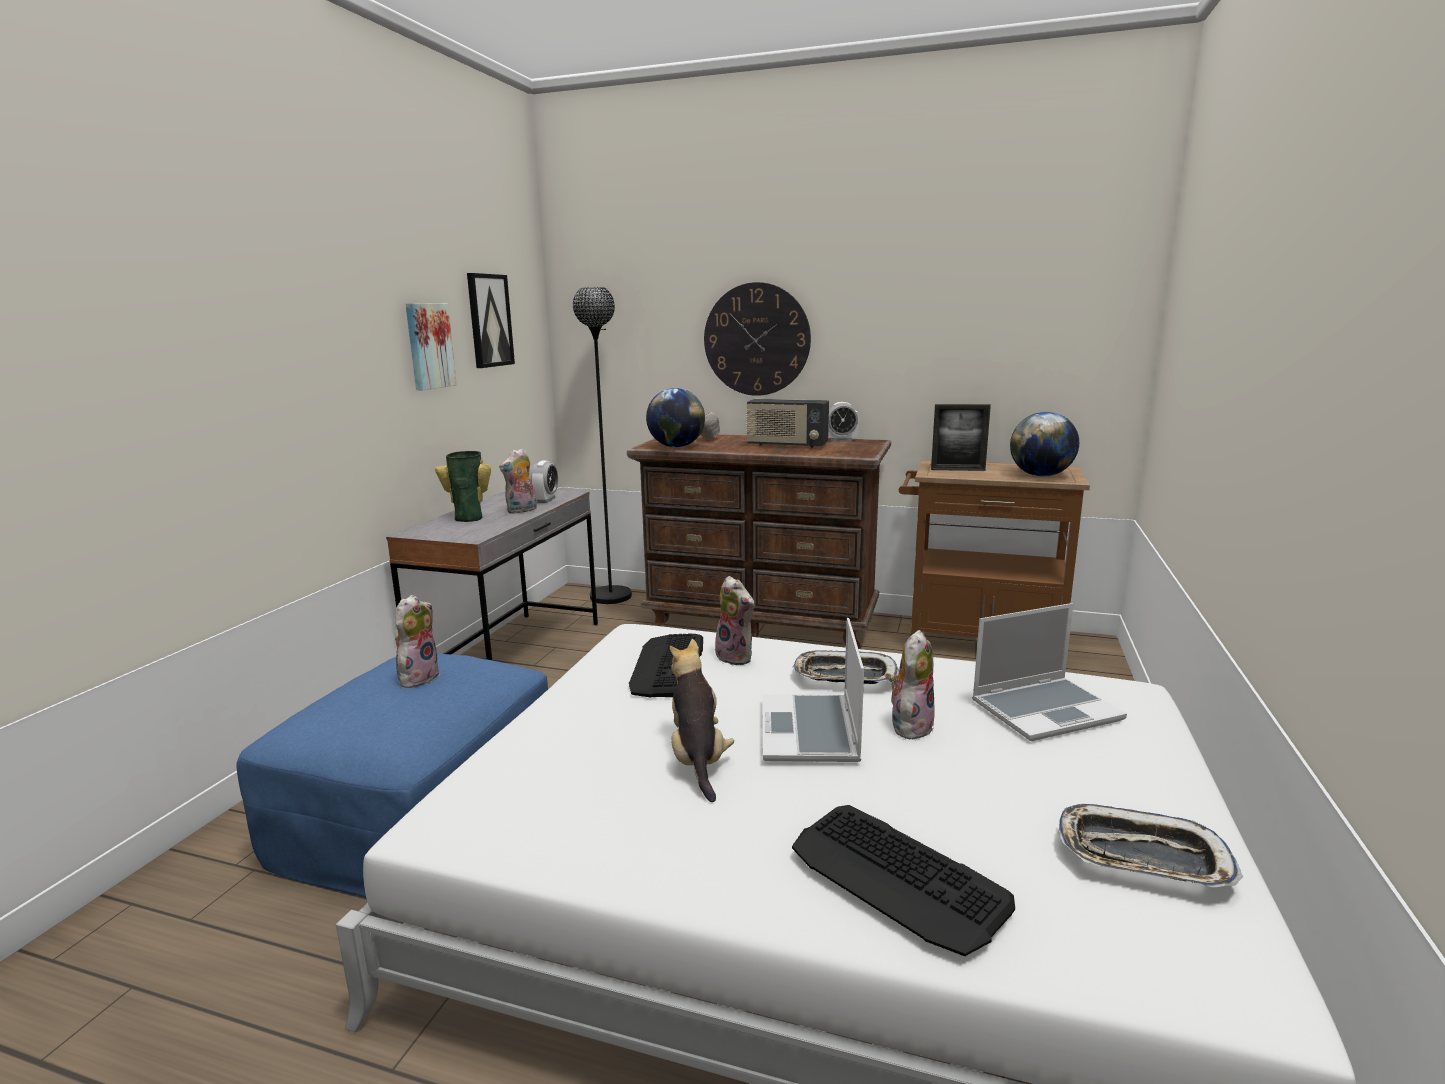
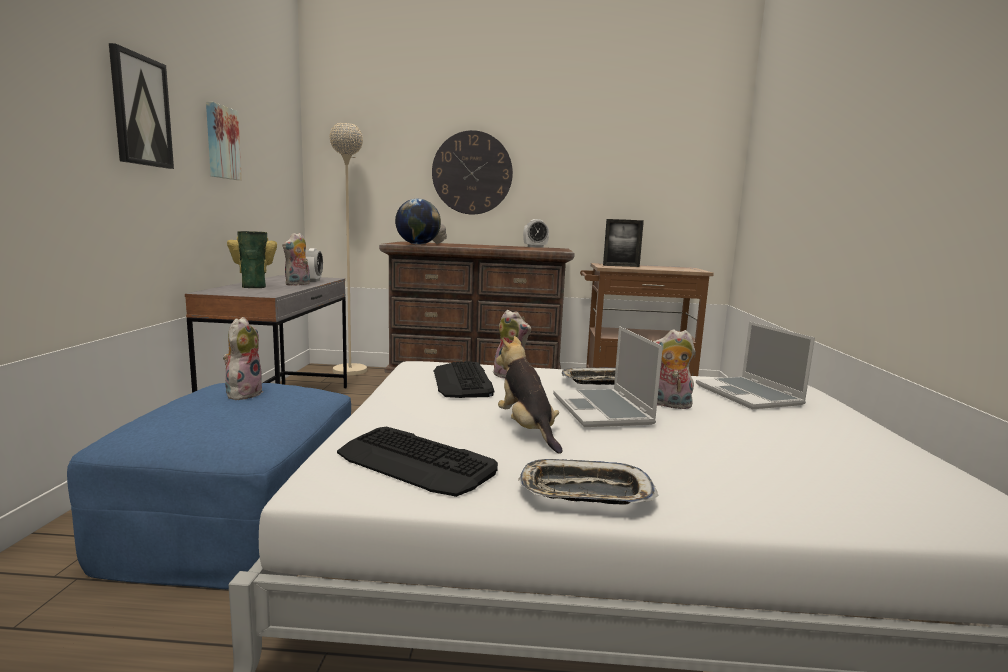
camera: 15 degrees left, 5 degrees down
(489, 320) = (264, 137): picture -> picture (140, 111)
(611, 596) = (350, 371): black floor lamp -> beige floor lamp
(786, 445) = (500, 247): radio -> none
(897, 877) = (740, 483): keyboard -> keyboard (416, 462)
(910, 725) = (669, 405): plush toy -> plush toy turned 90 degrees counterclockwise
(1041, 475) = (678, 269): globe -> none
(1046, 710) = (750, 395): laptop -> laptop turned 105 degrees clockwise
(1141, 856) = (886, 460): tray -> tray (584, 492)

